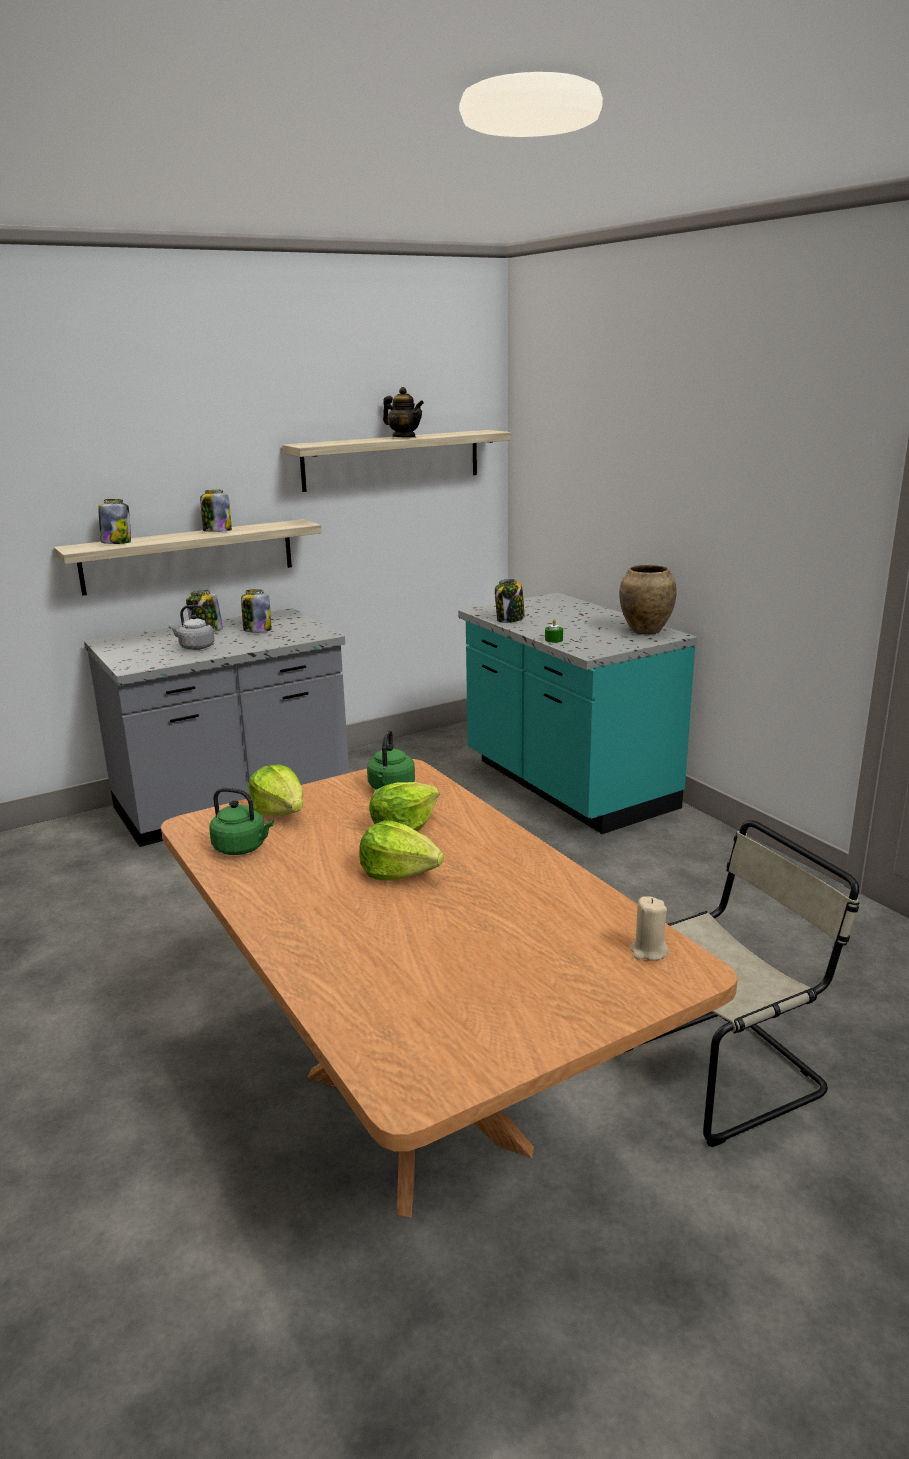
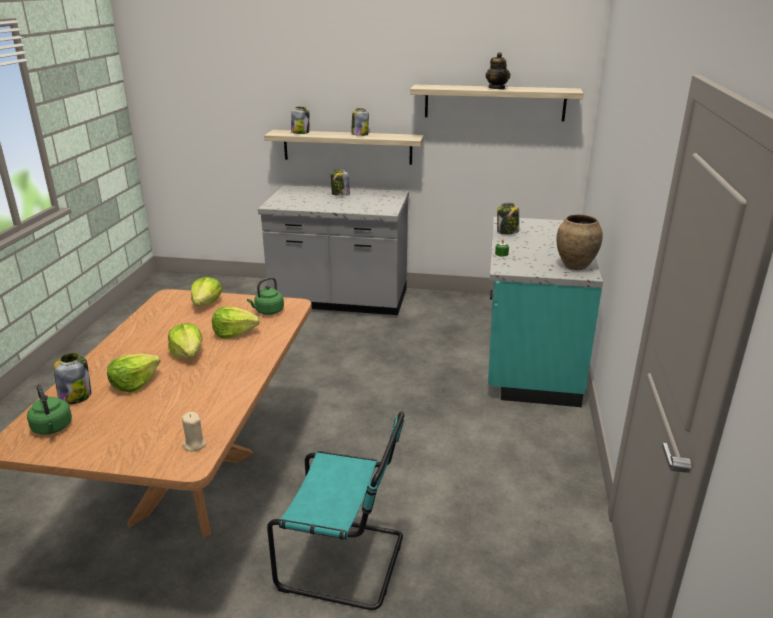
camera: 40 degrees right, 5 degrees up
(195, 647) = (317, 202): grey kettle -> none
(242, 848) = (162, 314): green kettle -> green kettle (53, 428)
(257, 630) = (363, 200): jar -> jar (76, 396)
(408, 935) = (134, 383): none -> lettuce
(724, 1070) = (347, 562): beige chair -> turquoise chair

